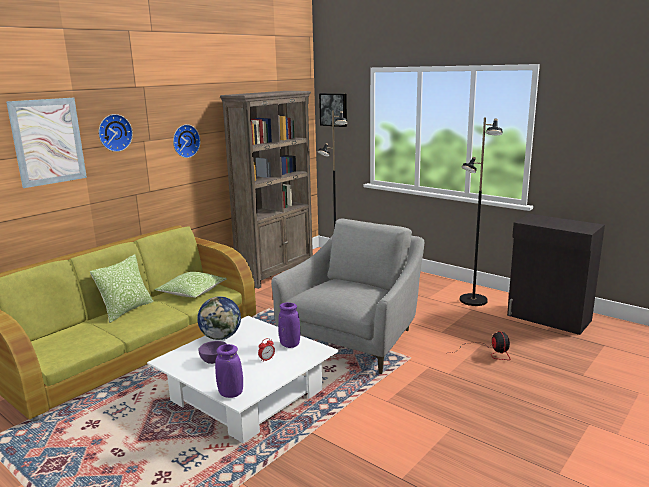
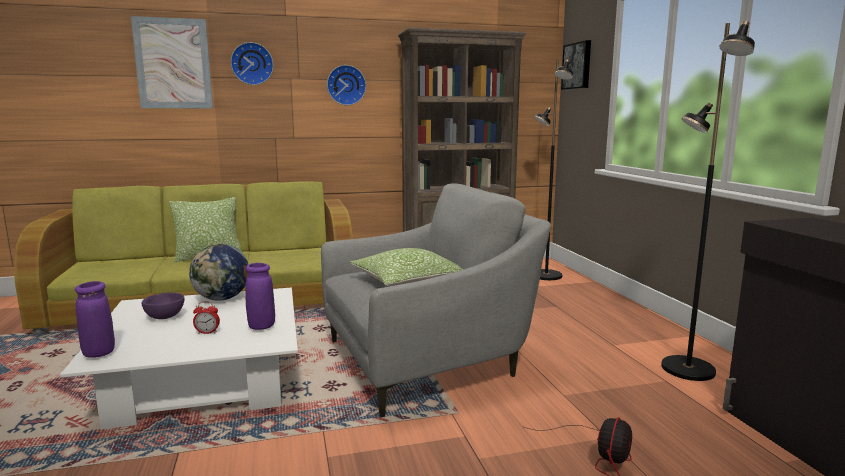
camera: 35 degrees right, 5 degrees down
(192, 292) = (291, 256): pillow -> pillow (407, 282)

